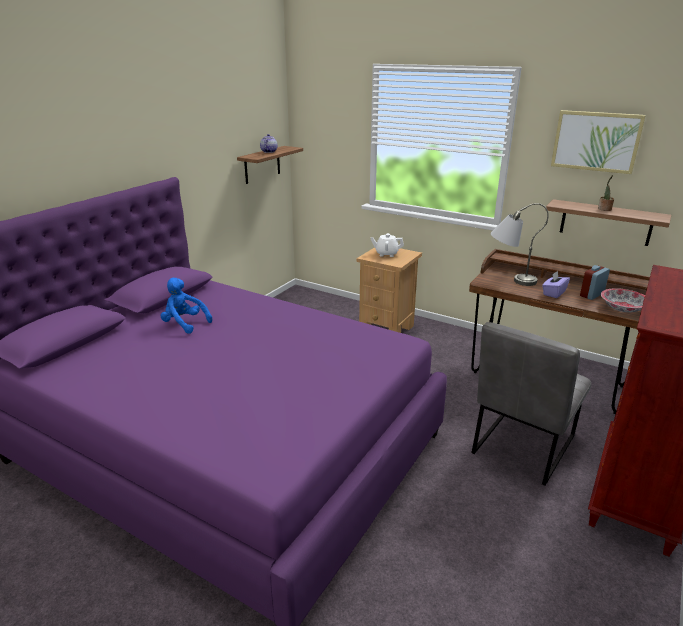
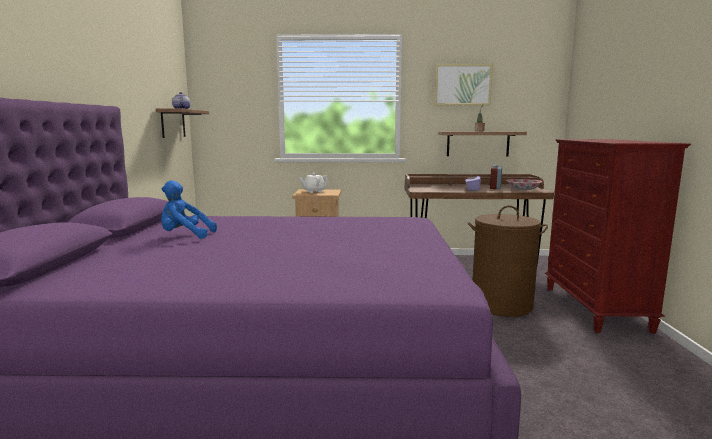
camera: 30 degrees left, 15 degrees down
(509, 280) = (433, 188): grey table lamp -> none
(521, 446) = (501, 305): grey chair -> brown laundry basket

